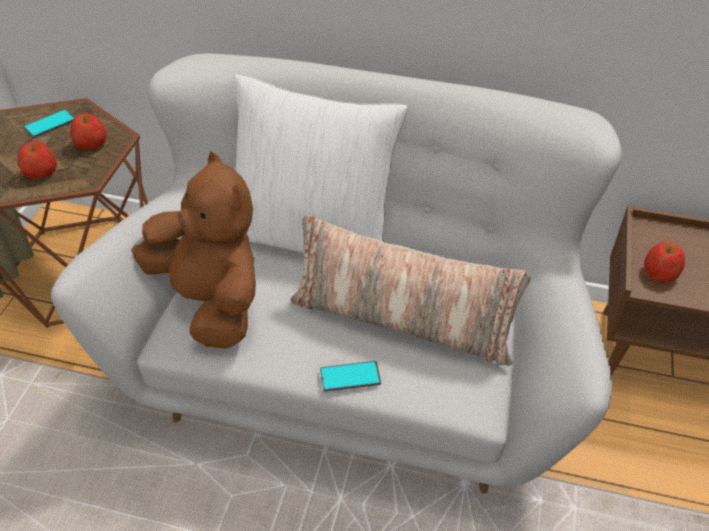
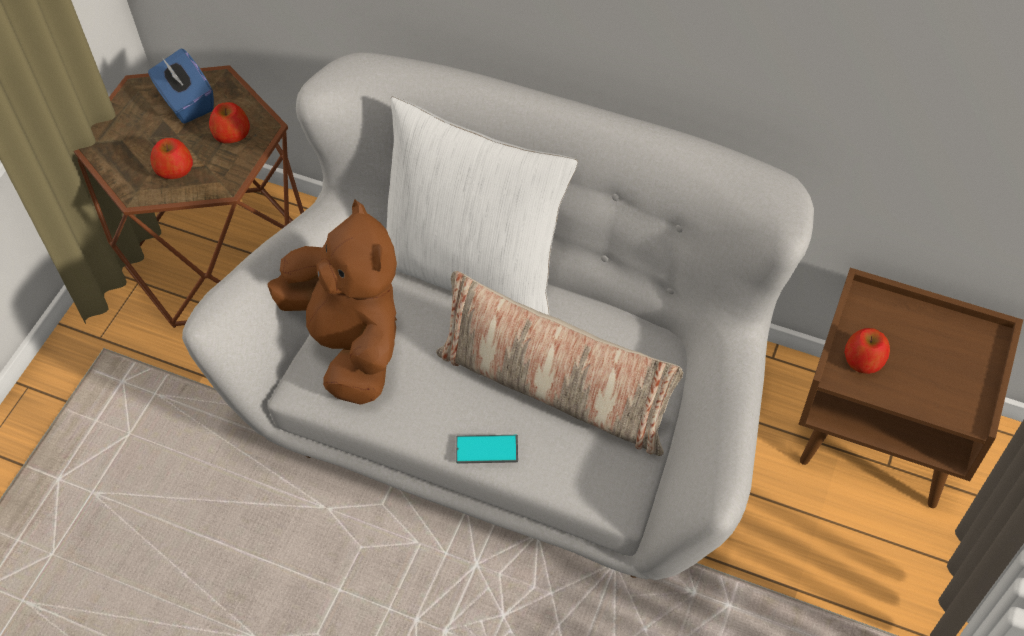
camera: 10 degrees right, 10 degrees up
(49, 124) = (186, 102): phone -> blue tissue box

